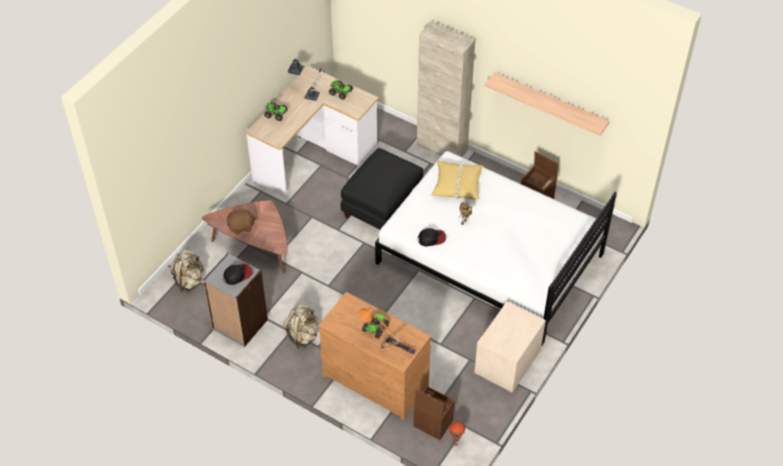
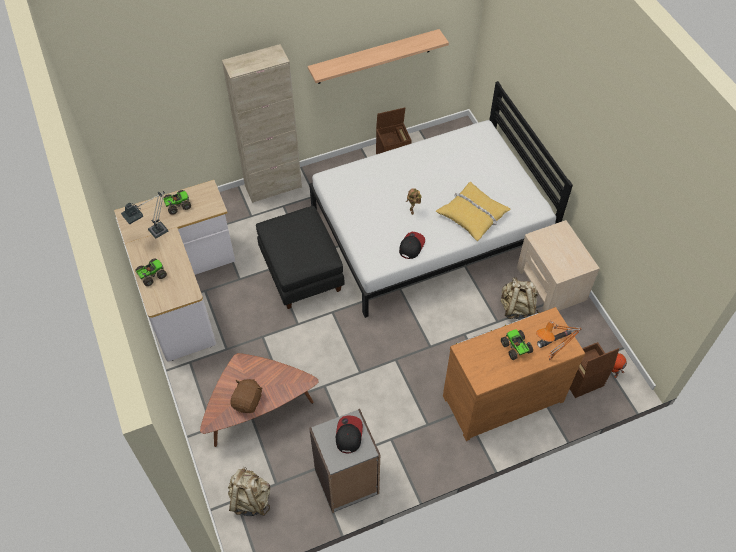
camera: 55 degrees left, 5 degrees up
(303, 335) = (404, 430): beige backpack -> beige backpack (517, 308)
(457, 184) = (362, 190): yellow pillow -> yellow pillow (472, 215)

